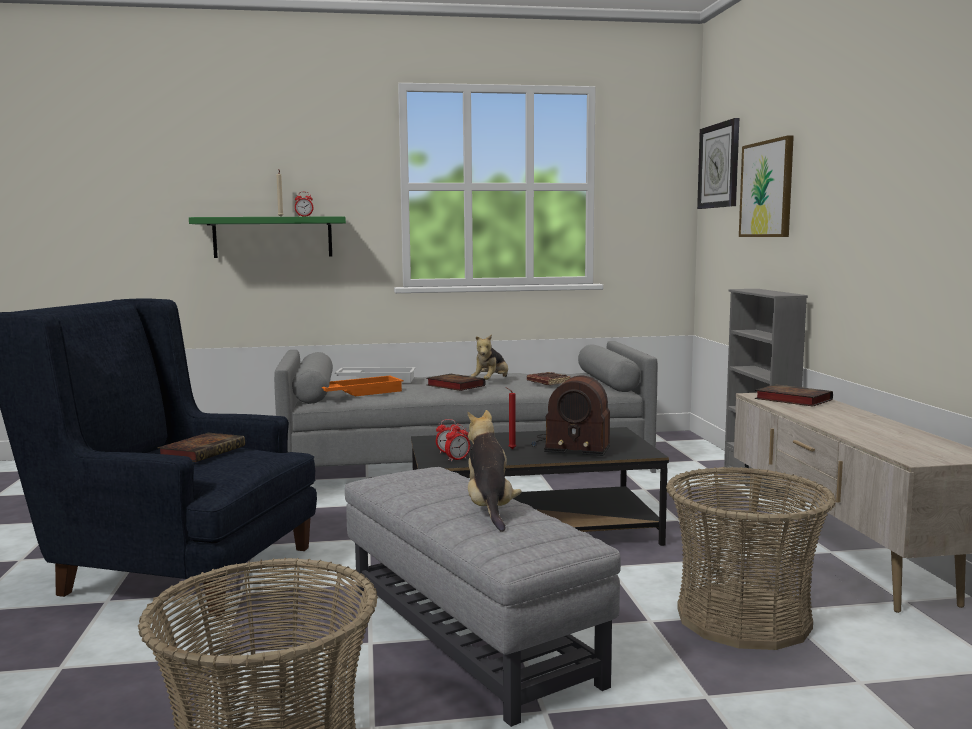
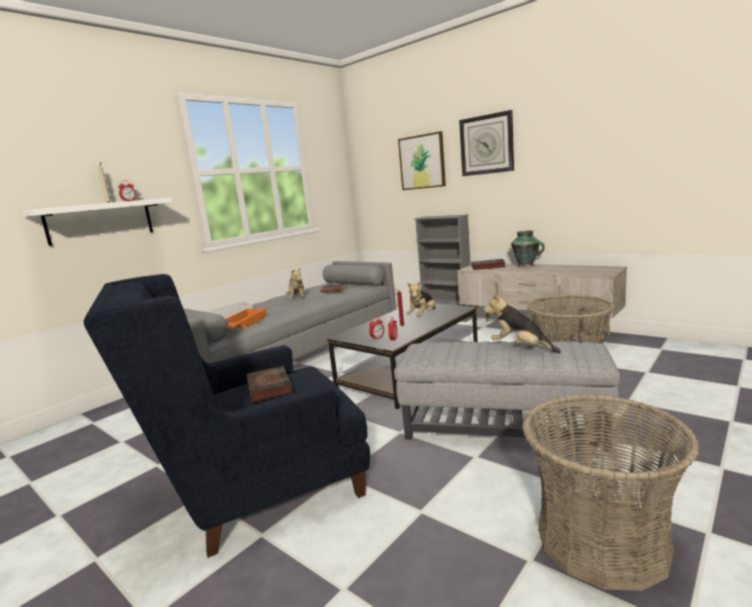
camera: 40 degrees left, 5 degrees up
(273, 237) = (100, 221): green shelf -> white shelf
(454, 386) = (290, 305): book -> none
(570, 446) = (423, 316): radio -> plush toy
(719, 166) = (373, 151): wall clock -> wall clock (486, 144)
(855, 413) = (526, 265): none -> vase

